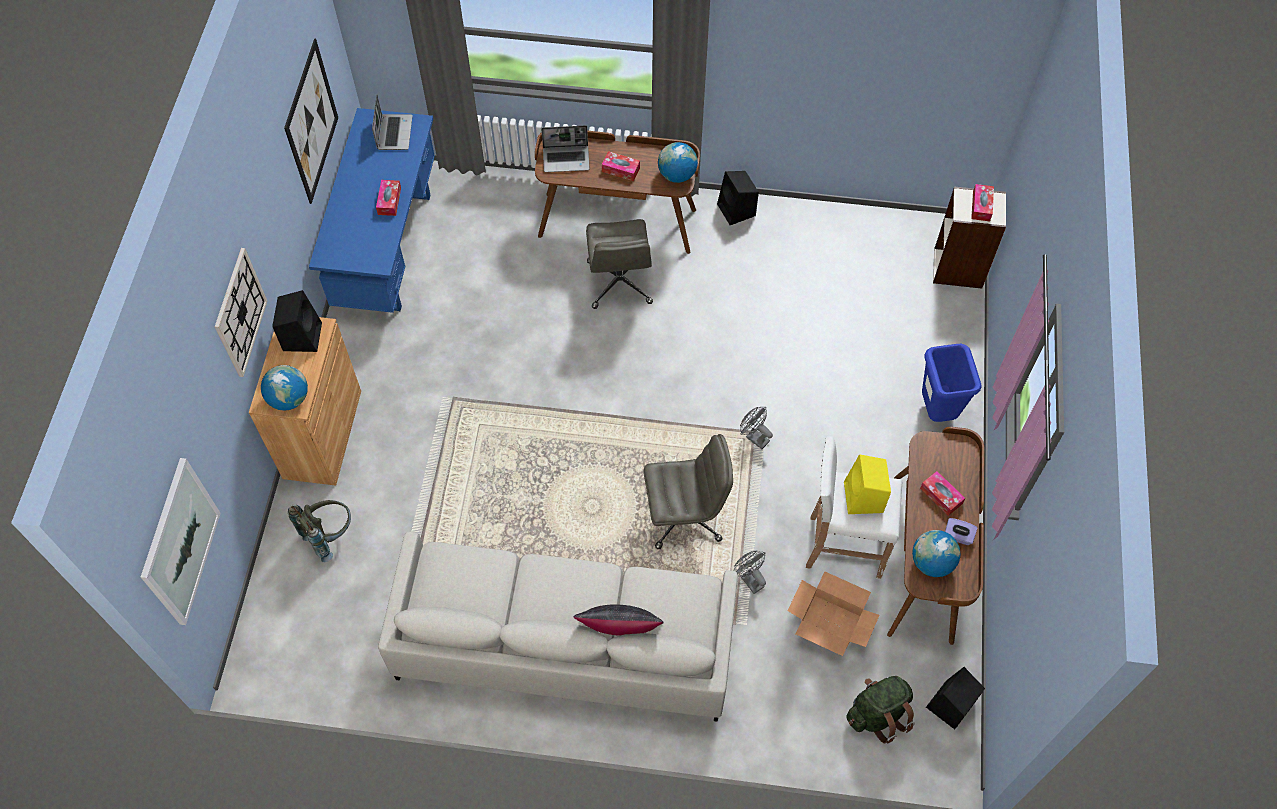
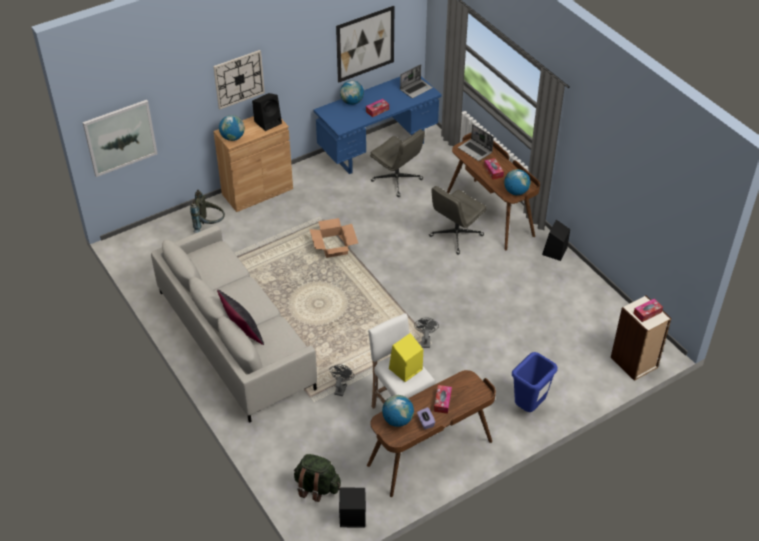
camera: 50 degrees right, 15 degrees down
(342, 215) = (352, 102): none -> globe
(685, 515) = (351, 341): grey office chair -> grey office chair (397, 180)
(830, 621) = (350, 435): cardboard box -> cardboard box (334, 246)

